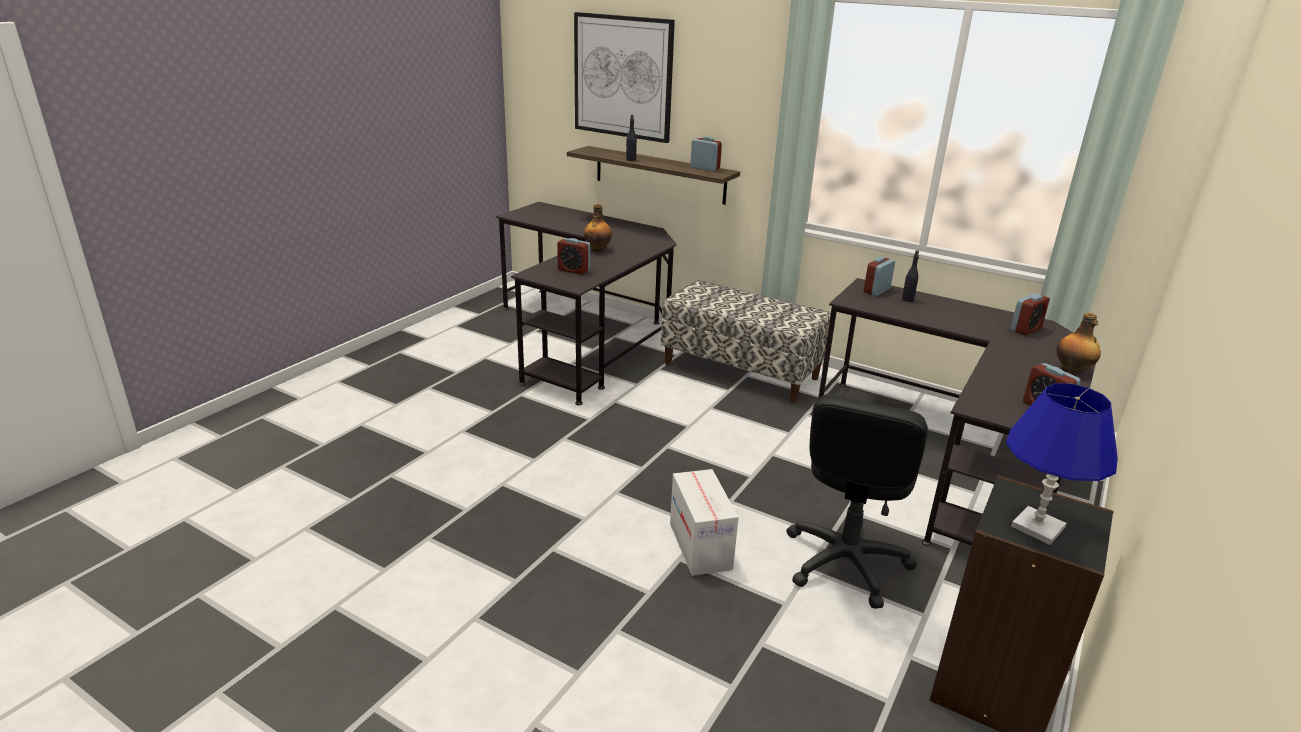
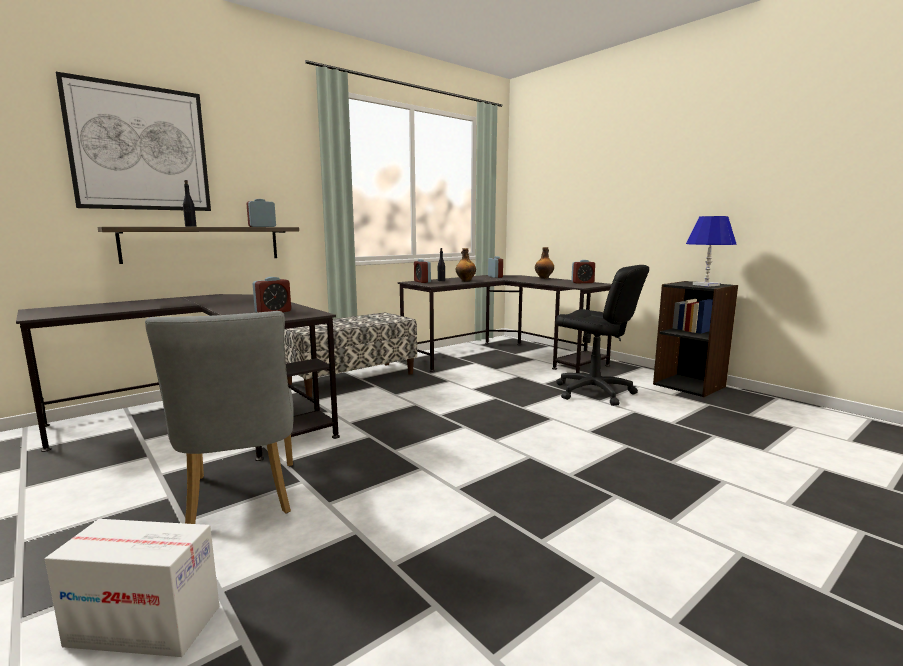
camera: 70 degrees left, 15 degrees down
(459, 397) = (242, 499): none -> grey chair
(598, 249) = (232, 305): bottle -> bottle (465, 281)
(700, 546) = (573, 423): cardboard box -> cardboard box (145, 625)

